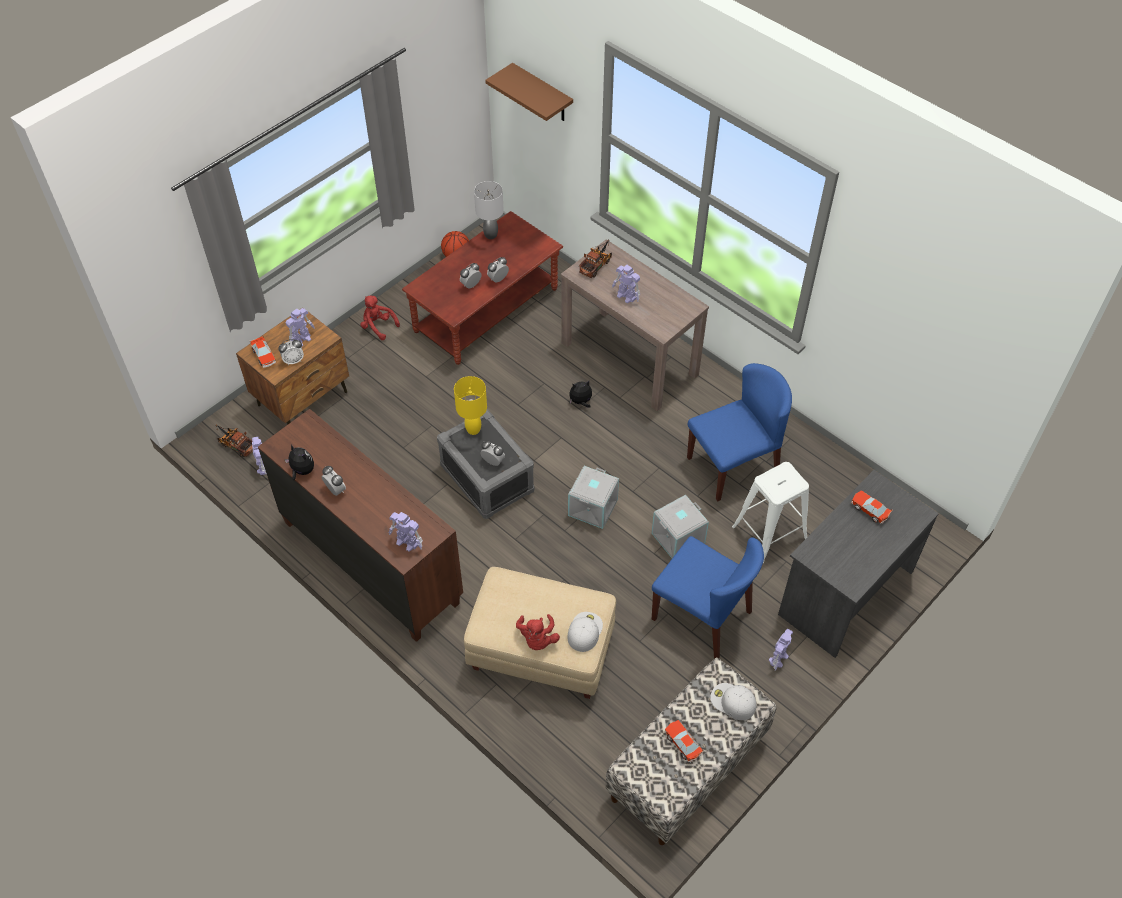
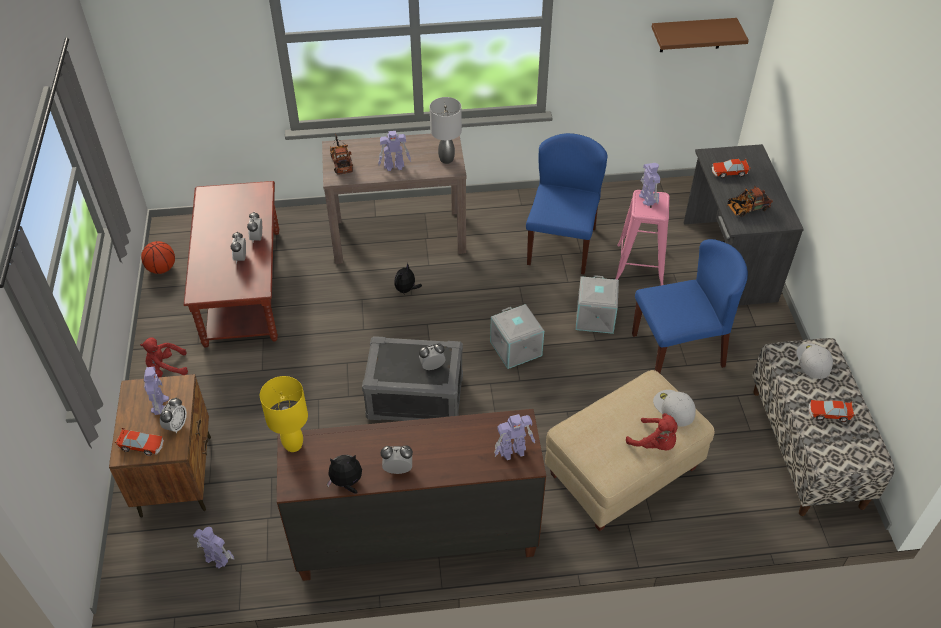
camera: 50 degrees left, 5 degrees down
(235, 444) = (163, 565): toy truck -> toy truck (745, 209)
(473, 429) = (384, 357): yellow table lamp -> yellow table lamp (293, 444)
(490, 235) = (204, 213): grey table lamp -> grey table lamp (447, 159)
(542, 94) = (185, 40): brown shelf -> brown shelf (691, 35)
(732, 702) = (813, 360): white cap -> white cap turned 105 degrees clockwise
(769, 532) = (639, 265): white stool -> pink stool
(779, 658) = (752, 331): toy robot -> toy robot (647, 198)

